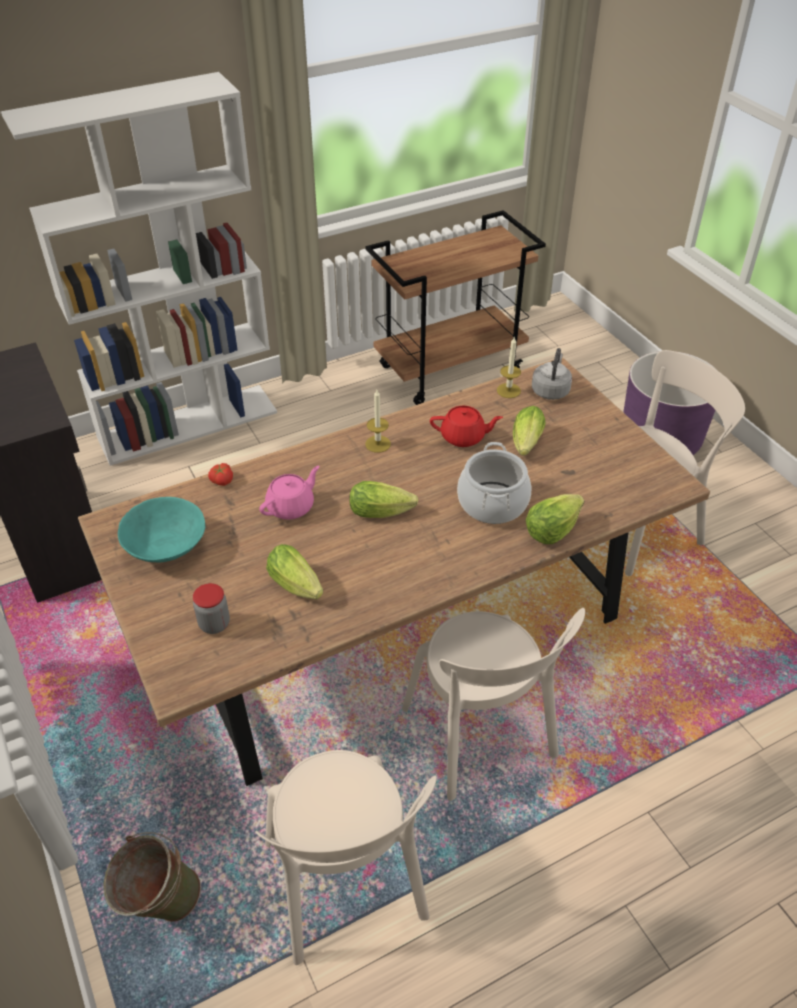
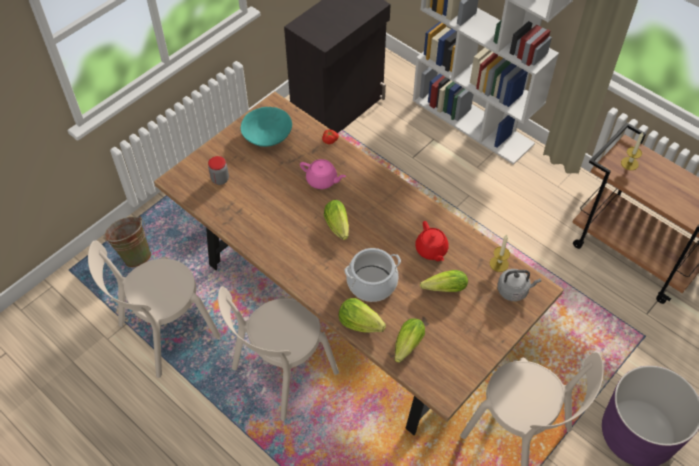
camera: 70 degrees right, 10 degrees up
(297, 586) = (260, 205): lettuce -> lettuce (406, 346)
(378, 444) = (400, 204): candle -> candle (629, 163)

